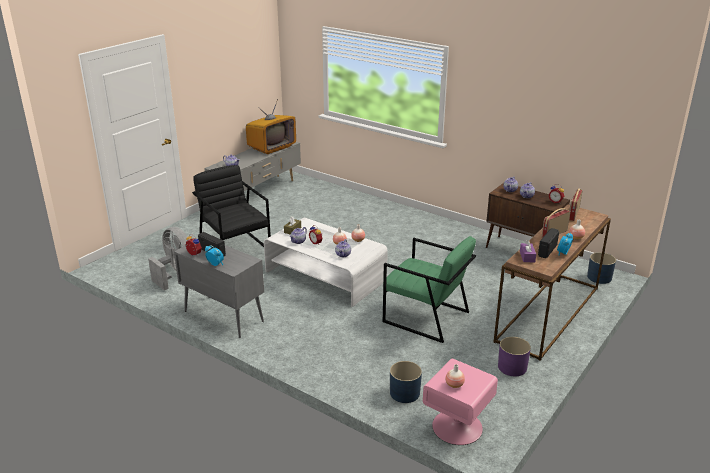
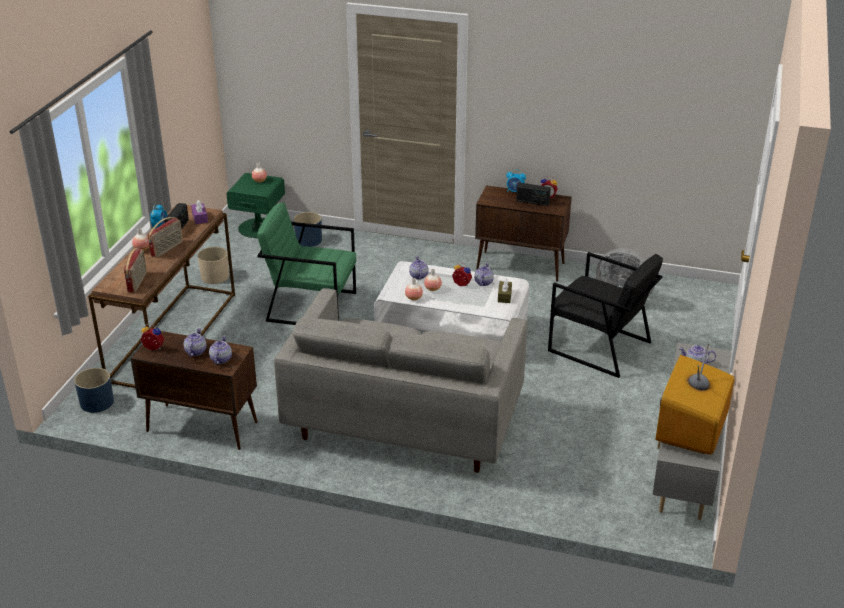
camera: 160 degrees right, 5 degrees up
(223, 316) = (521, 266): grey cabinet -> brown cabinet
(393, 232) = (404, 423): none -> grey sofa
(456, 427) = (259, 227): pink nightstand -> green nightstand
(512, 367) = (215, 276): purple planter -> beige planter

